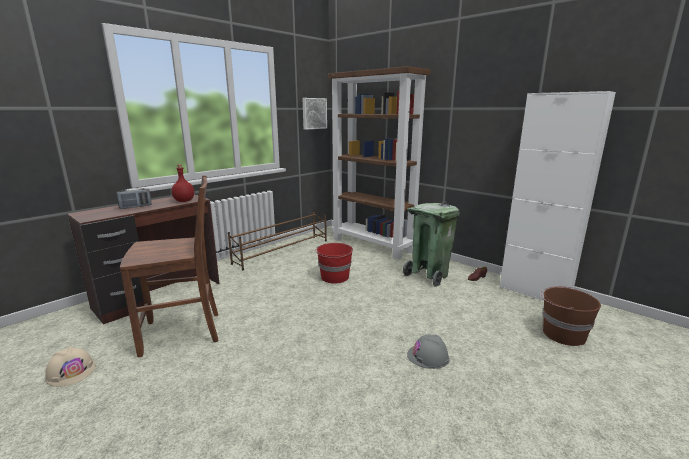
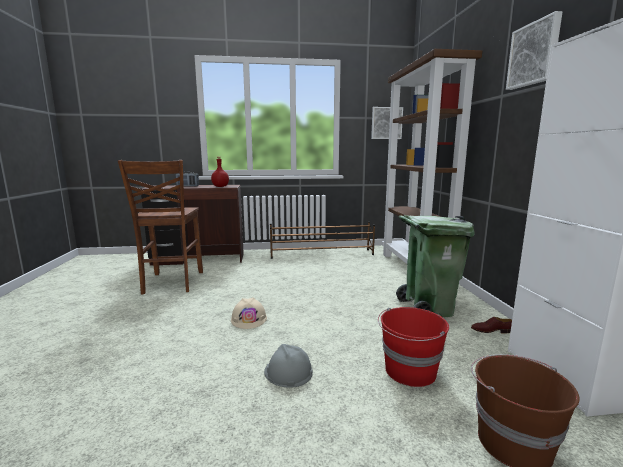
camera: 40 degrees right, 5 degrees down
(71, 372) = (99, 282): beige hard hat -> beige hard hat (249, 319)
(183, 333) = (171, 283): brown chair -> brown chair turned 60 degrees clockwise
(335, 277) = (328, 282): red bucket -> red bucket (410, 371)
(483, 85) = (534, 54): none -> picture

